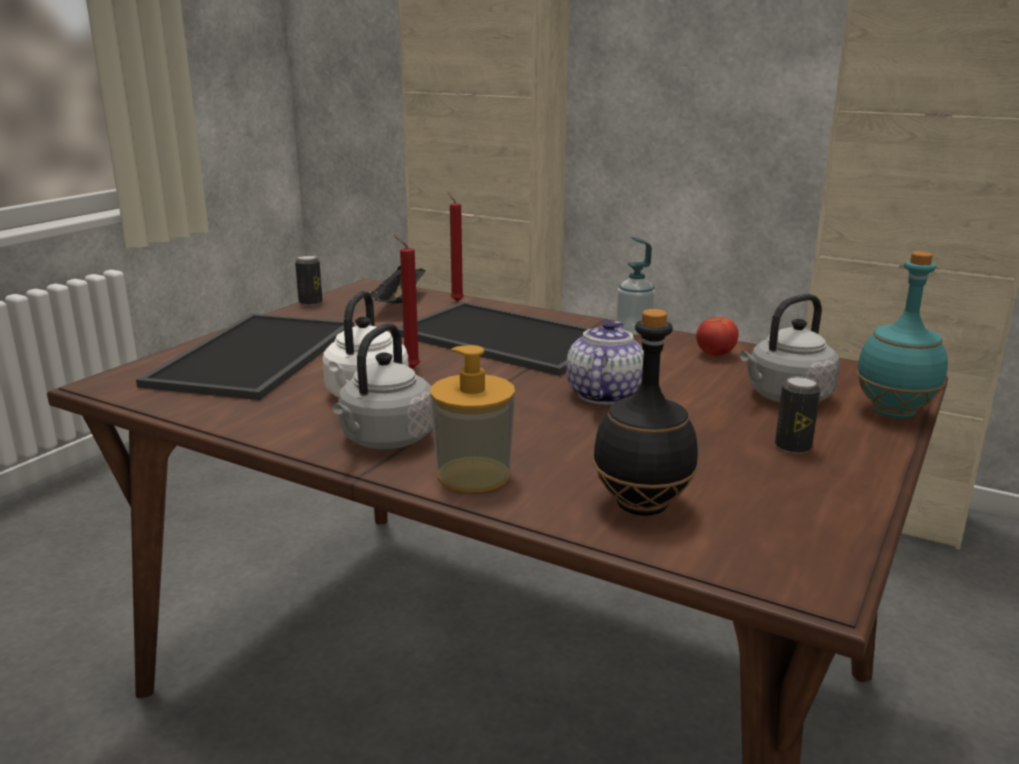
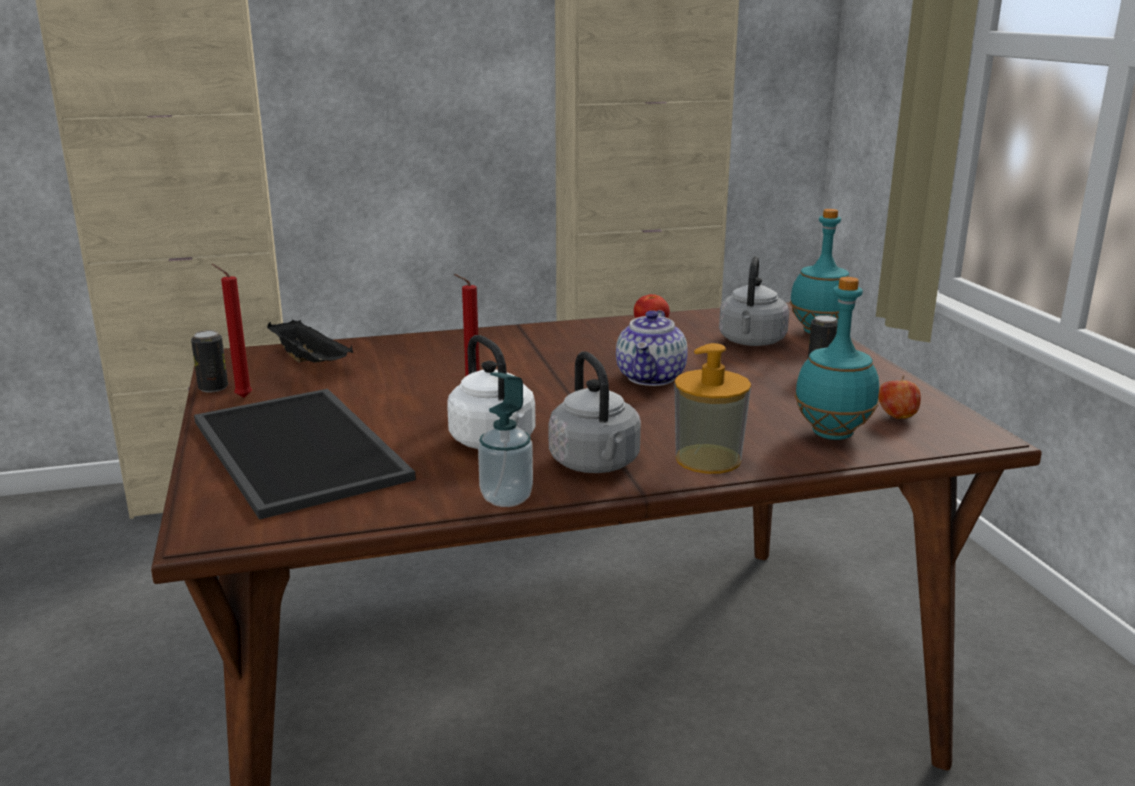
camera: 45 degrees left, 0 degrees up
(455, 301) = (358, 345): red candle -> red candle (241, 397)
(502, 338) = (481, 363): tray -> none
(603, 394) = (651, 378): teapot -> teapot turned 135 degrees counterclockwise
(633, 330) = (559, 327): soap dispenser -> soap dispenser (506, 498)
(640, 506) = (832, 434): black bottle -> turquoise bottle
(758, 522) = (897, 417): none -> apple

